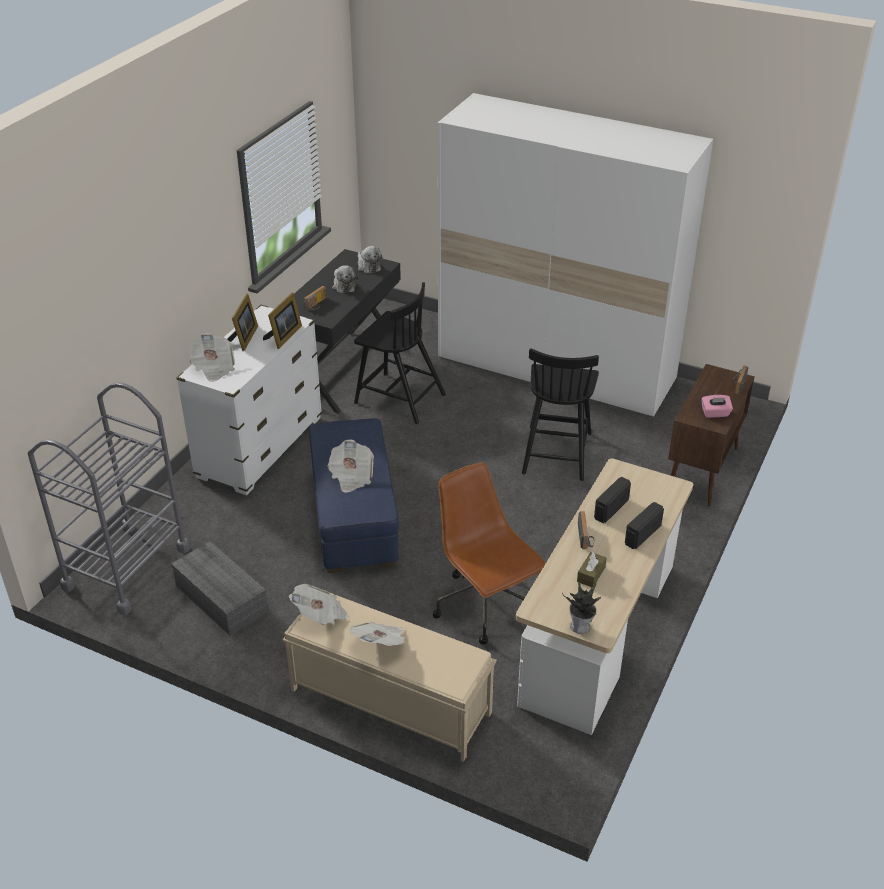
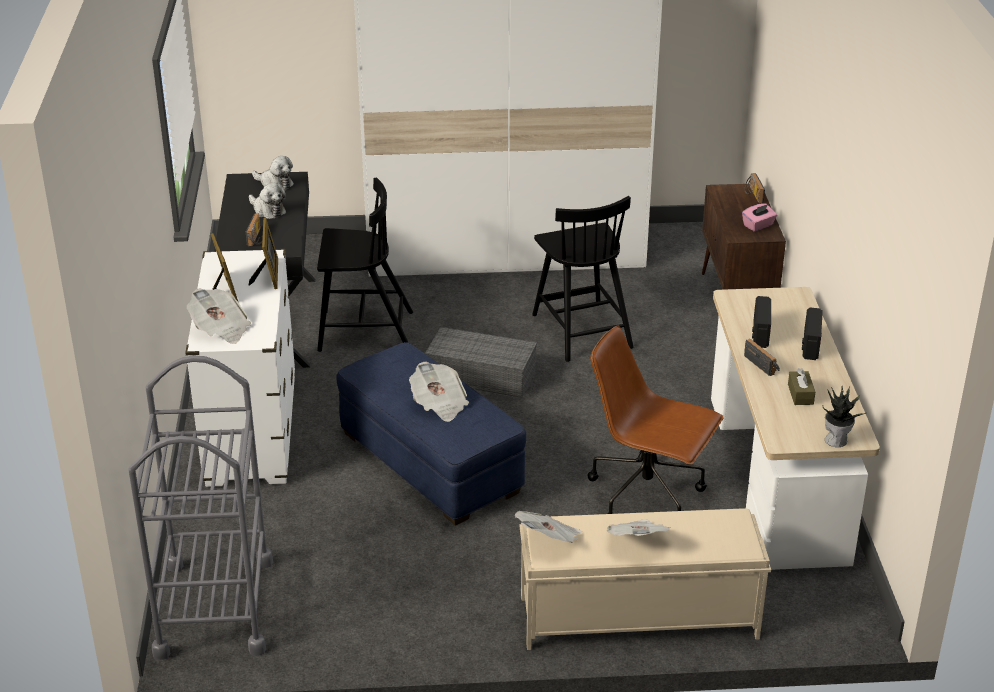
camera: 30 degrees left, 5 degrees down
(219, 598) = (358, 595): grey storage box -> grey storage box (479, 376)

